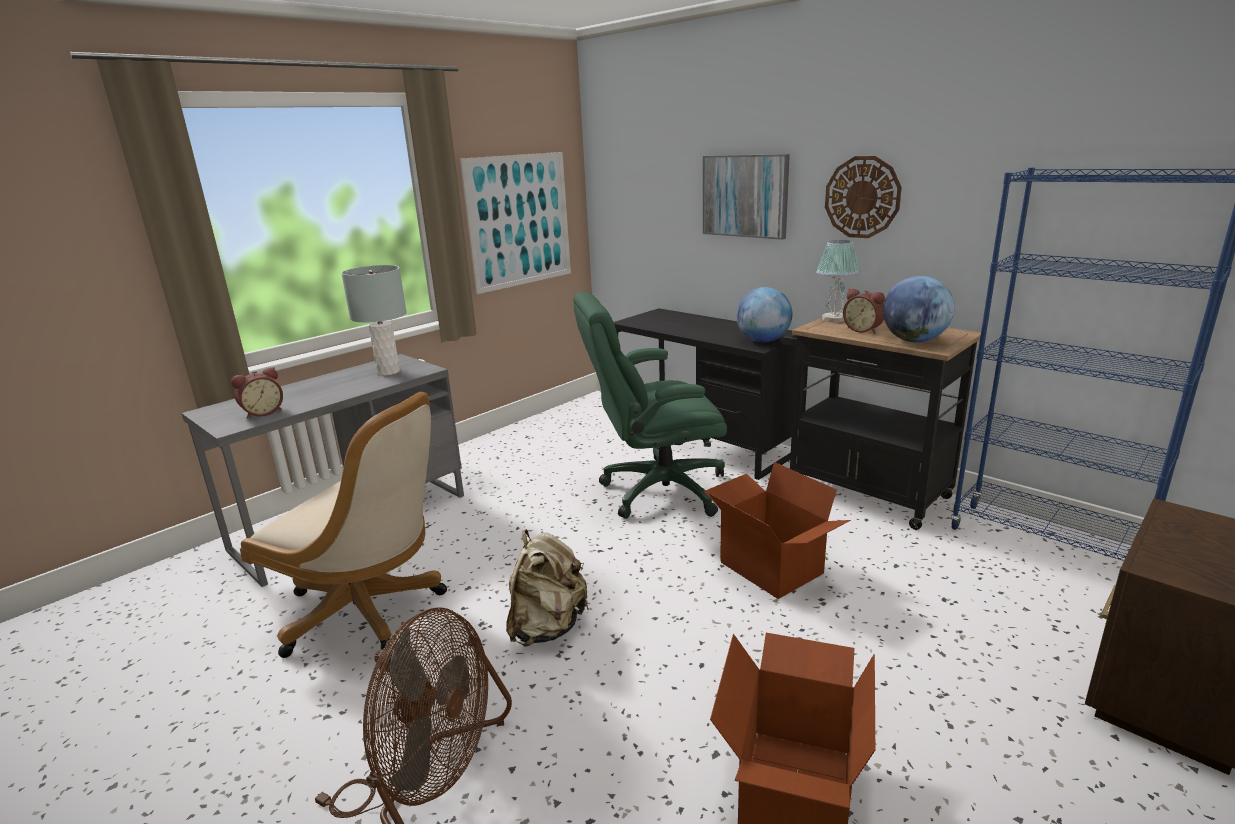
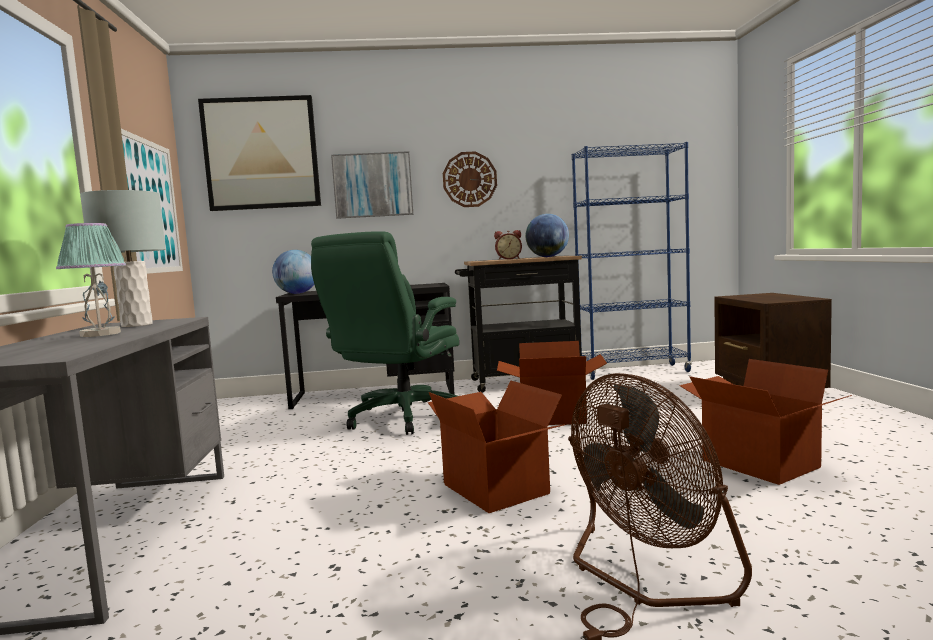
camera: 50 degrees left, 15 degrees down
(262, 412) = (60, 350): alarm clock -> none
(371, 612) = (322, 558): office chair -> none
(547, 627) = (497, 488): beige backpack -> cardboard box
(644, 151) = (261, 154): none -> picture
(763, 341) = (429, 285): globe -> globe (297, 293)
(834, 319) = (476, 260): table lamp -> table lamp (100, 334)

